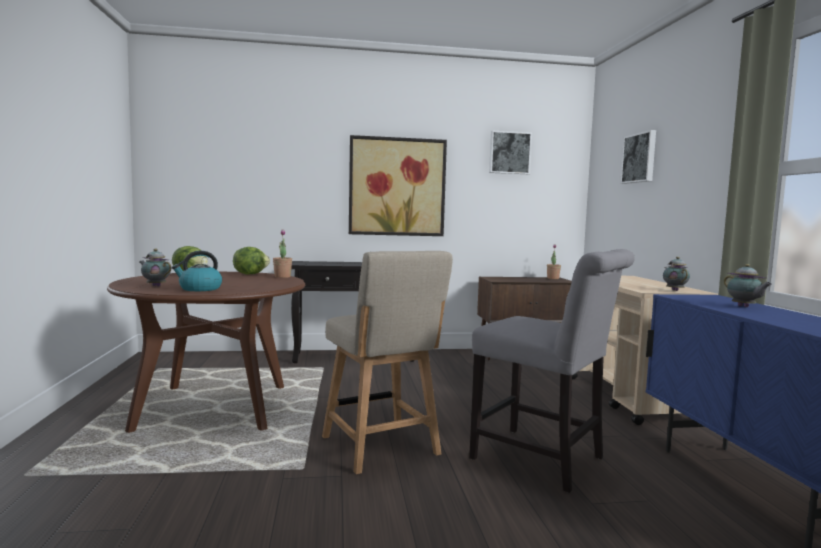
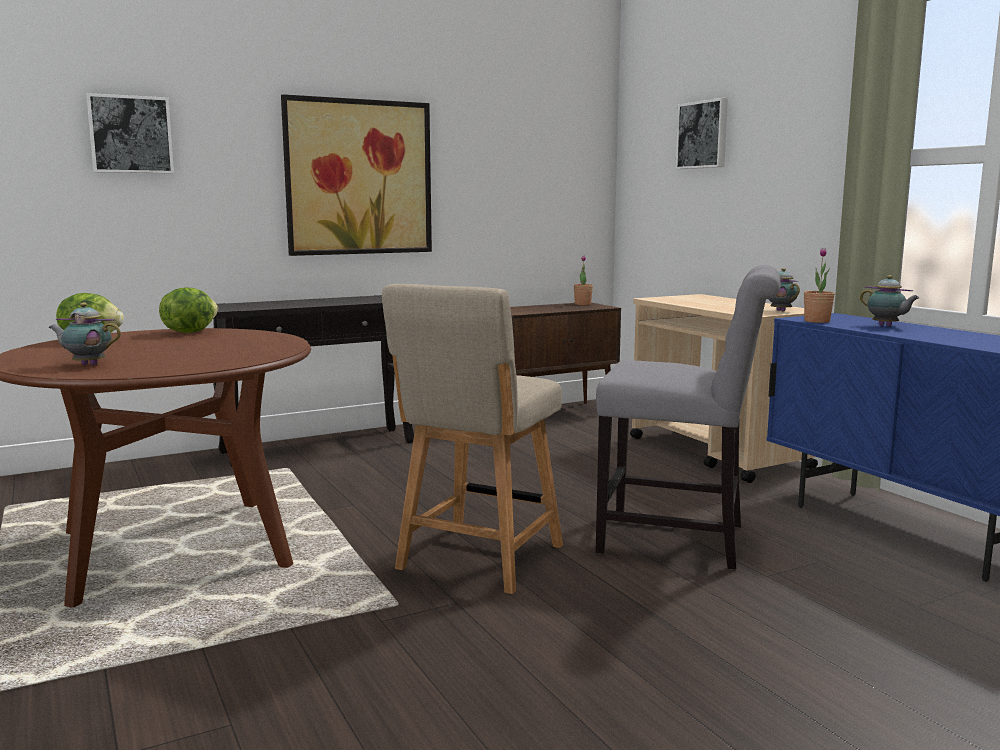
camera: 20 degrees left, 5 degrees up
(199, 289) = (174, 363): kettle -> none
(282, 277) = (251, 332): potted plant -> potted plant (817, 321)
(382, 448) = (477, 560): beige chair -> beige chair turned 75 degrees clockwise
(509, 153) = (515, 123): picture -> picture (130, 134)

